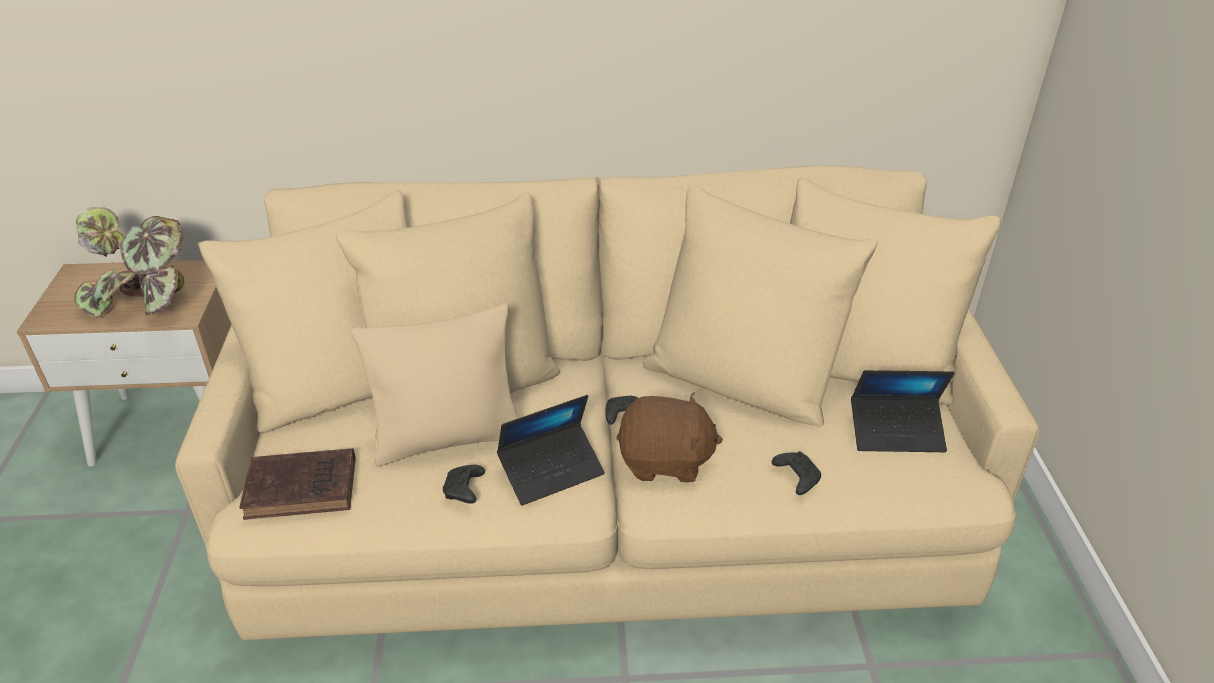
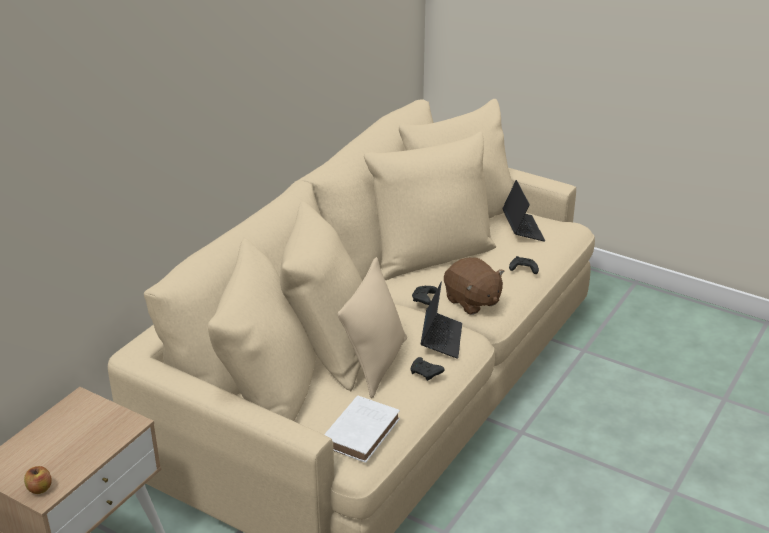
camera: 55 degrees left, 5 degrees down
(54, 312) = (40, 488): none -> apple
(146, 301) = (87, 437): potted plant -> none
(304, 488) = (362, 431): brown book -> white book
(665, 461) = (472, 301): brown plush toy -> brown plush toy turned 105 degrees clockwise
(896, 432) = (522, 229): laptop -> laptop turned 45 degrees counterclockwise

